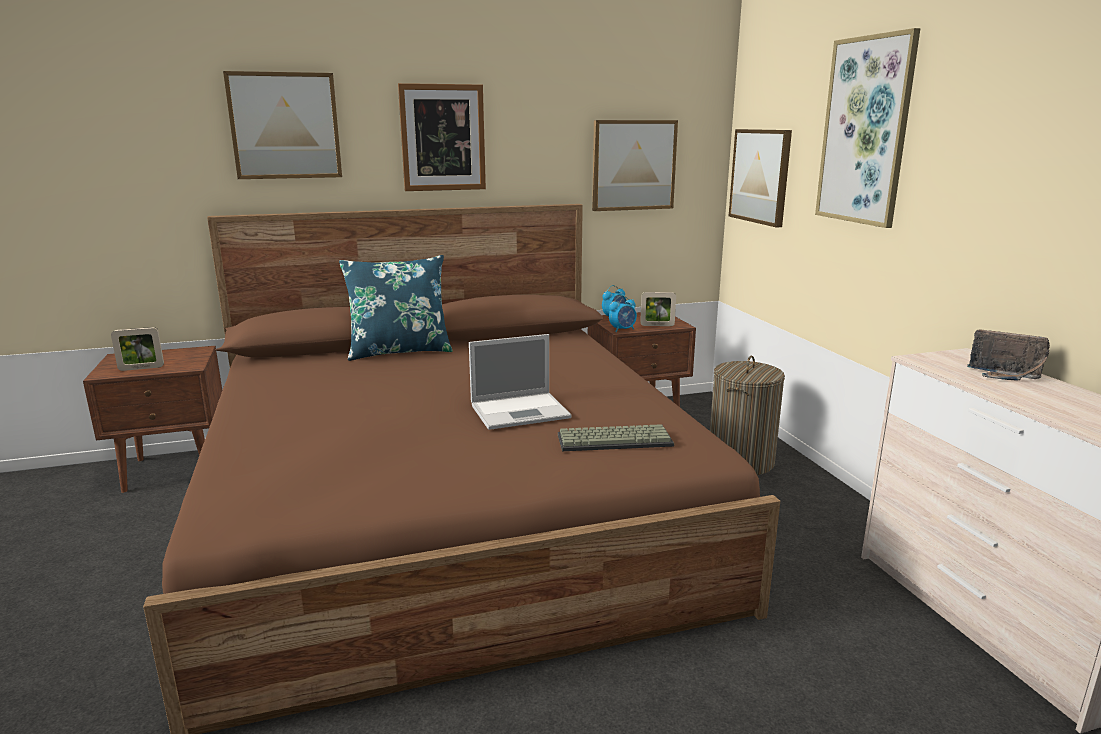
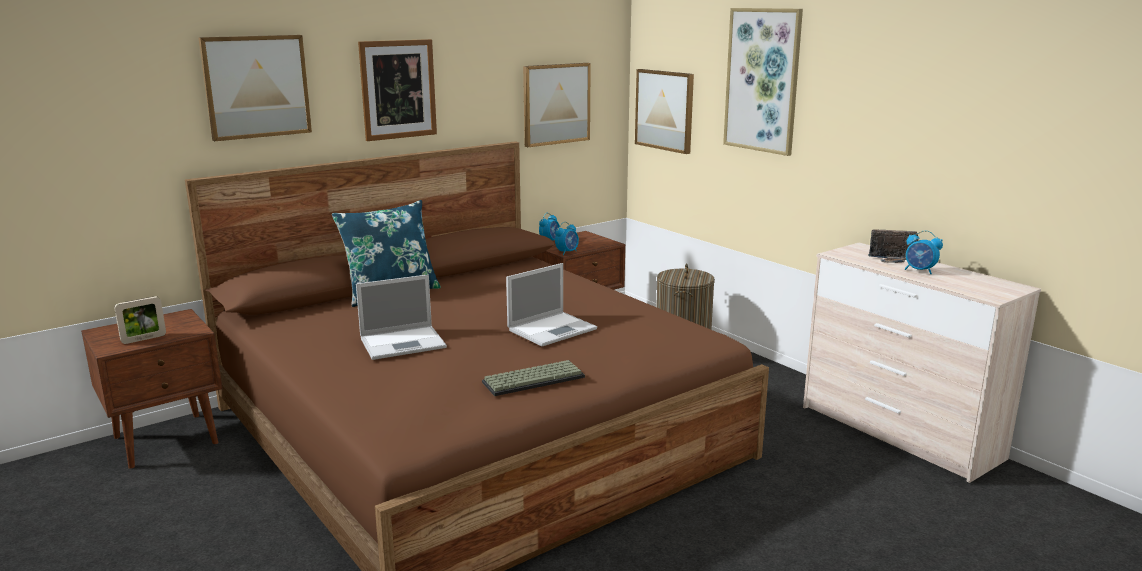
camera: 20 degrees left, 0 degrees up
(348, 404) = (404, 342): none -> laptop
(615, 439) = (644, 340): keyboard -> keyboard (534, 379)
(657, 325) = (592, 245): picture frame -> none
(1039, 395) = (920, 271): none -> alarm clock

